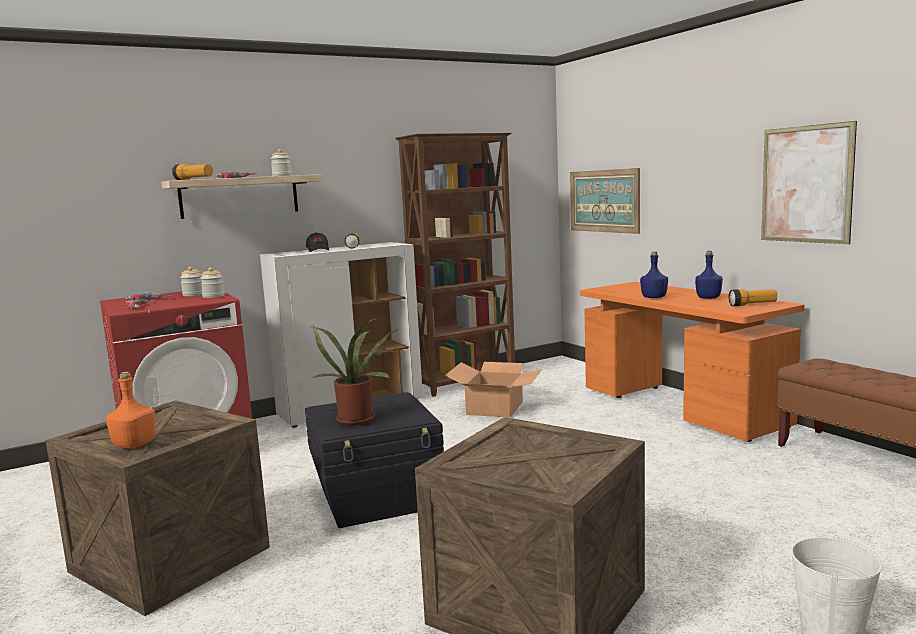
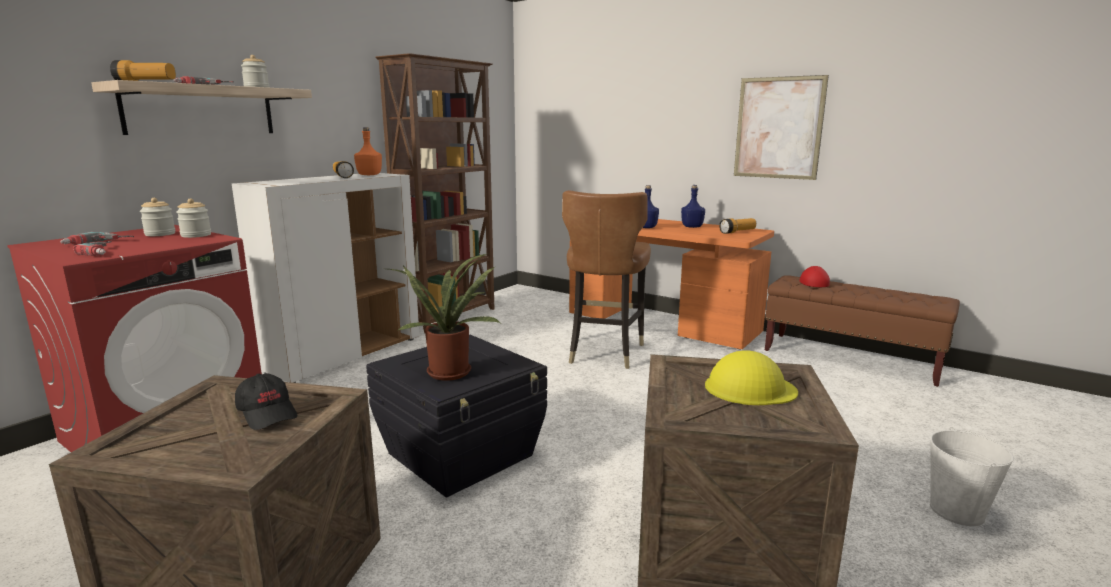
camera: 25 degrees left, 5 degrees up
(134, 445) = (223, 450): orange bottle -> orange bottle (369, 175)
(318, 250) = (305, 179): black cap -> black cap (268, 413)
(495, 408) = (500, 340): cardboard box -> none
(550, 452) = (749, 388): none -> yellow hard hat
(587, 429) = (603, 352): none -> brown chair
(604, 201) = (568, 138): picture -> none
(839, 367) = (813, 282): none -> red cap

